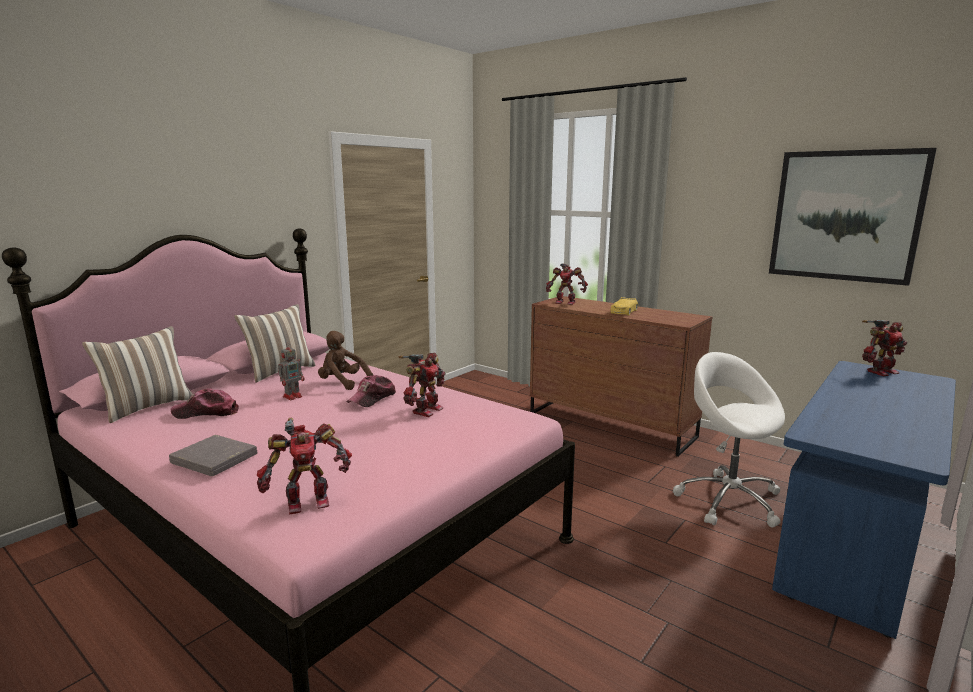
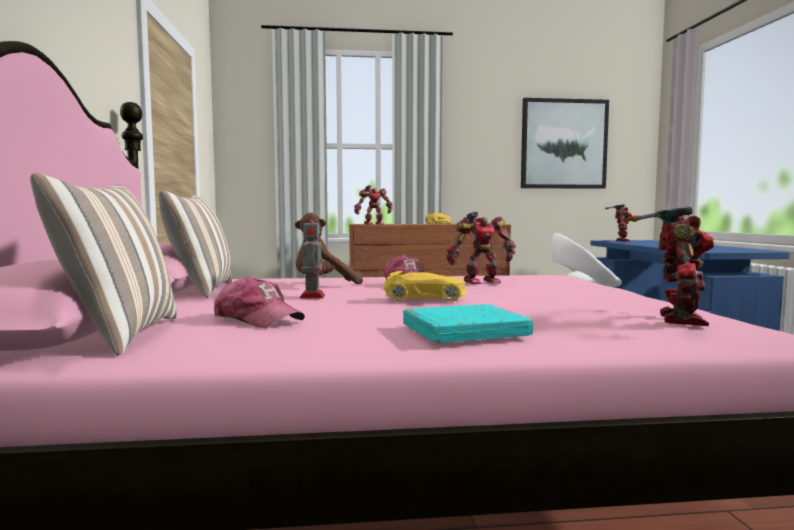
camera: 45 degrees left, 10 degrees down
(206, 413) = (257, 319): cap -> cap turned 90 degrees counterclockwise
(214, 460) = (464, 332): grey book -> turquoise book
(309, 421) = (425, 298): none -> yellow toy car
(425, 410) = (480, 281): toy robot -> toy robot turned 90 degrees clockwise

